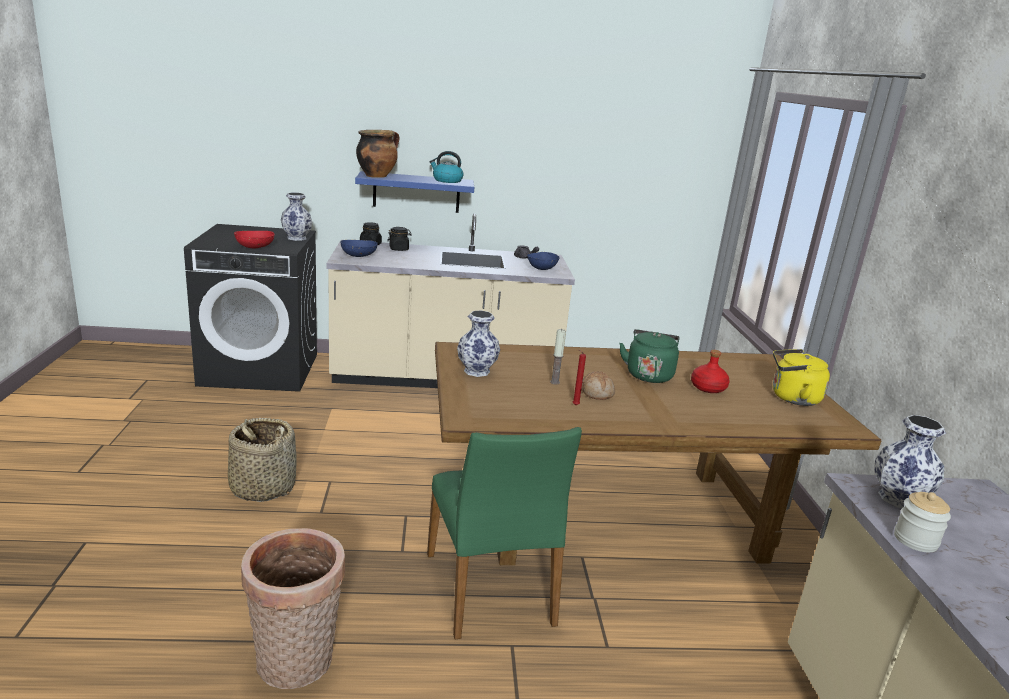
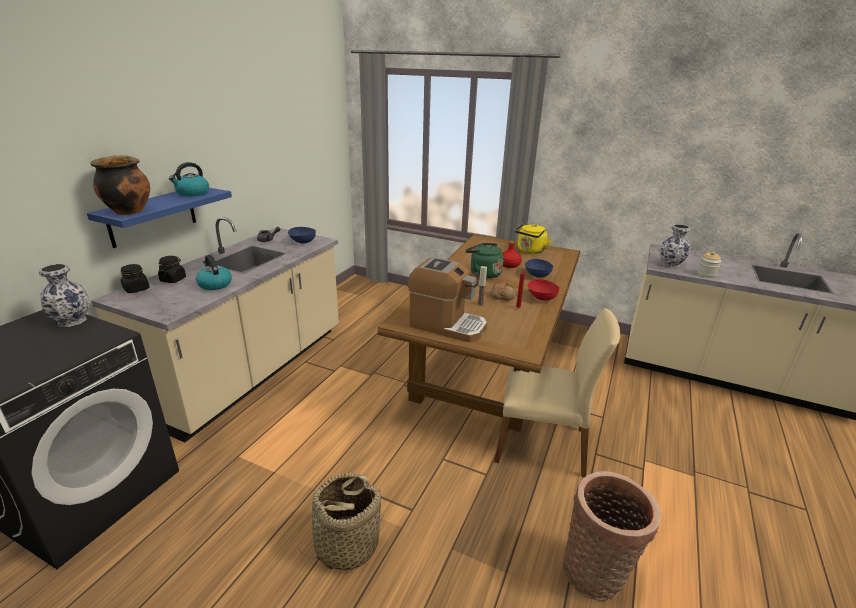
camera: 60 degrees left, 5 degrees up
(255, 247) = (70, 354): red bowl -> red bowl (541, 298)
(358, 256) = (167, 303): blue bowl -> blue bowl (537, 275)
(406, 260) = (214, 284): none -> kettle
(477, 371) = (447, 325): vase -> coffee machine
(491, 589) = (542, 443): green chair -> beige chair

